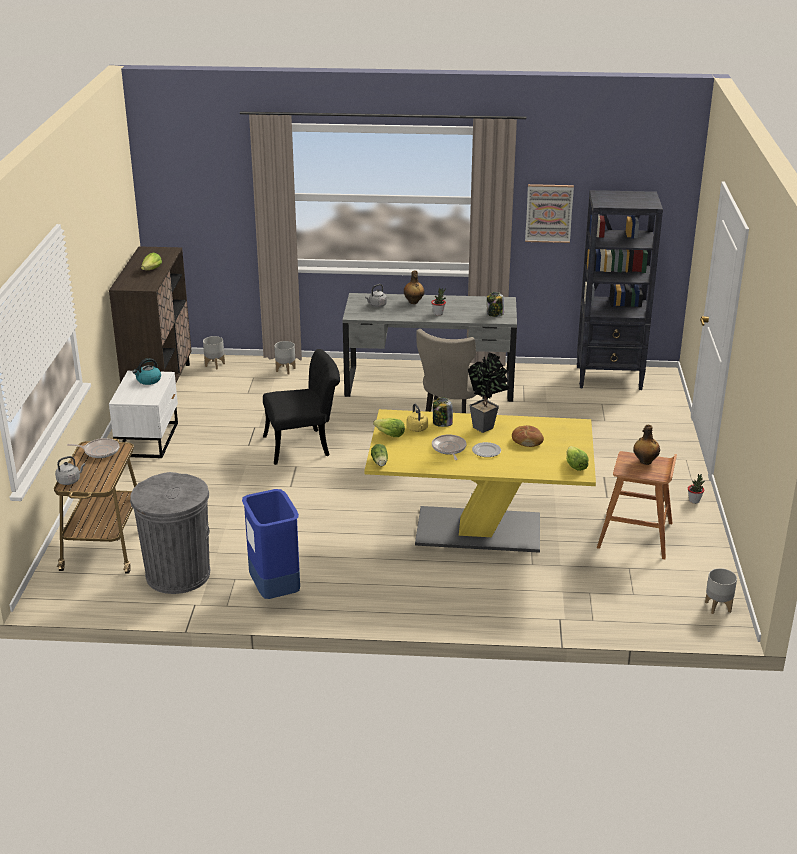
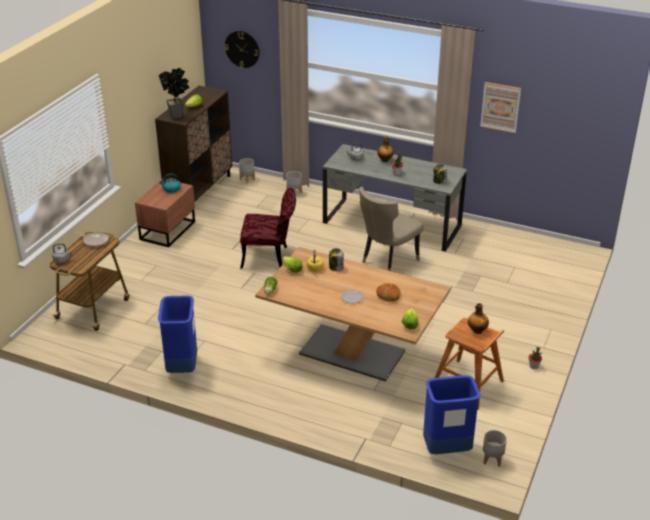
camera: 20 degrees right, 5 degrees up
(149, 439) = (169, 230): white nightstand -> brown nightstand
(178, 575) = (127, 339): grey trash can -> none
(195, 189) = (242, 49): none -> wall clock
(304, 445) = (270, 257): black chair -> red chair
(449, 449) = (326, 290): frying pan -> none
(478, 530) = (352, 352): yellow dining table -> brown dining table
(486, 427) = (366, 277): potted plant -> potted plant (178, 116)
(609, 378) = (535, 246): black bookcase -> none
(660, 608) = (447, 449): none -> blue trash can

